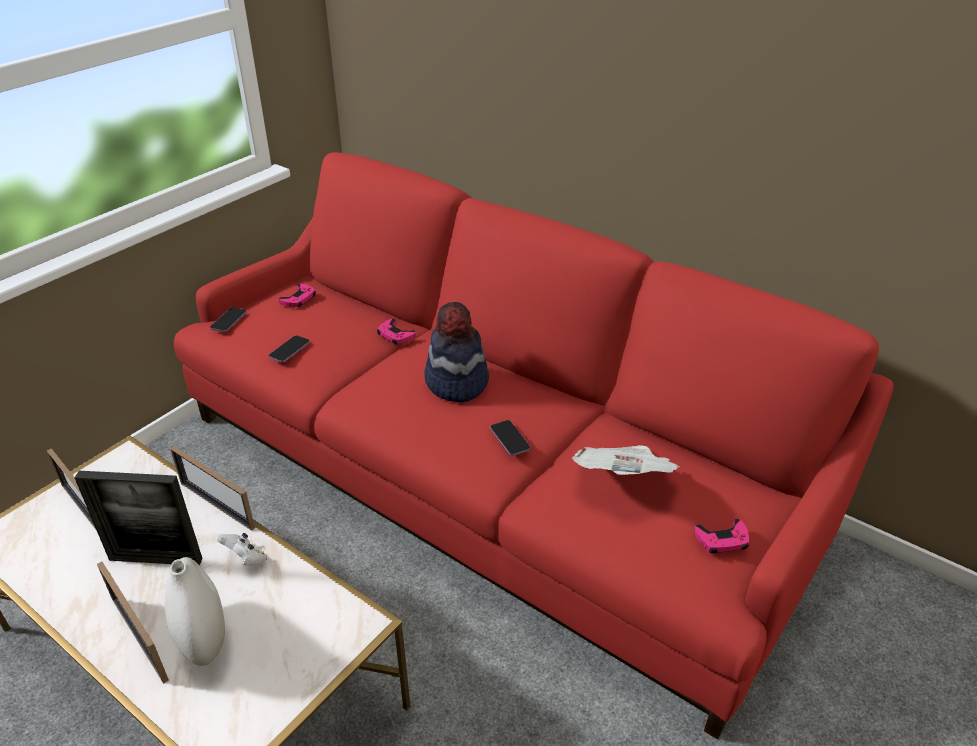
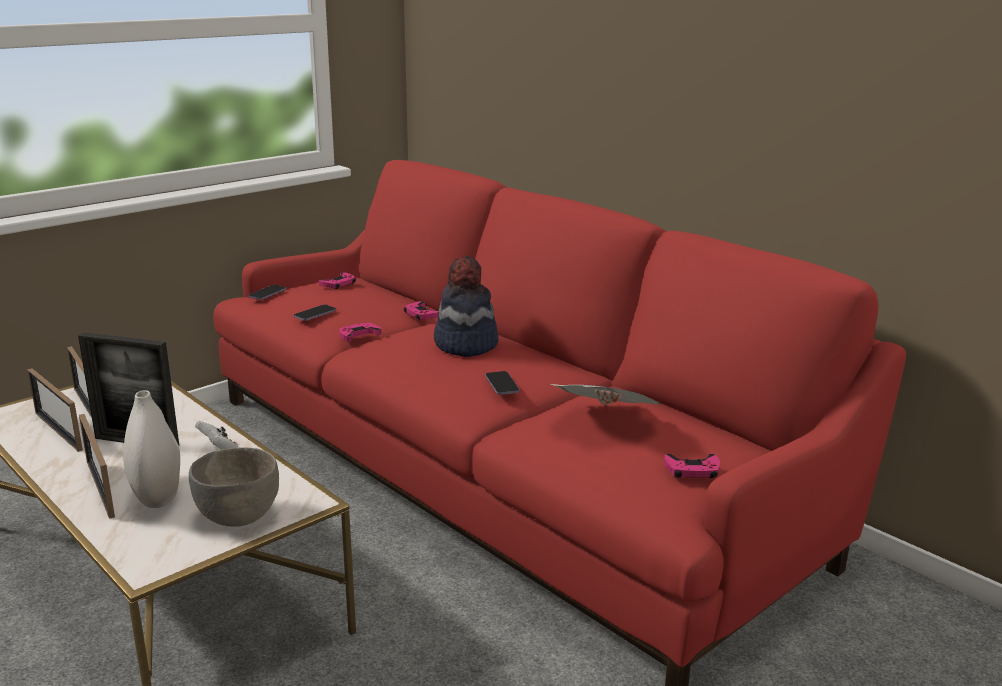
camera: 10 degrees right, 15 degrees down
(217, 505) = (207, 414): picture frame -> picture frame (58, 431)
(298, 659) = (239, 517): none -> grey bowl
(343, 375) = (358, 335): none -> pink game controller

